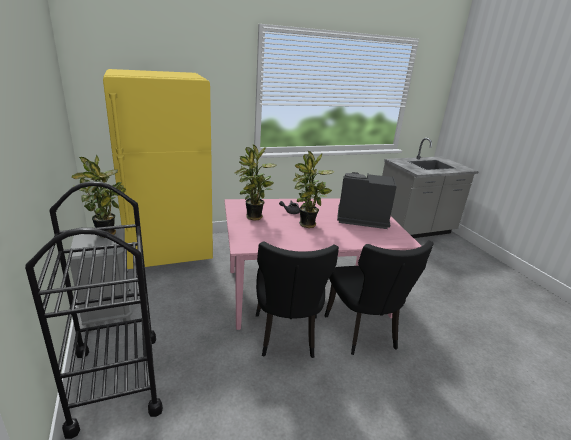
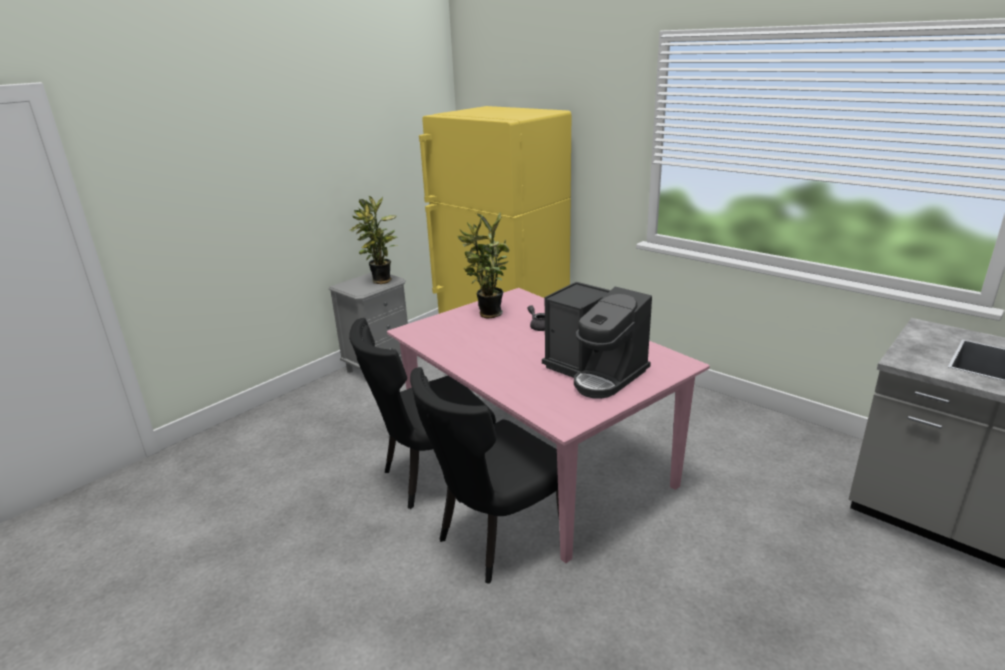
camera: 65 degrees right, 0 degrees up
(116, 380) = (300, 410): black cart -> none
(307, 225) = (512, 346): potted plant -> none
(360, 218) = (595, 372): coffee machine -> coffee machine turned 150 degrees clockwise

